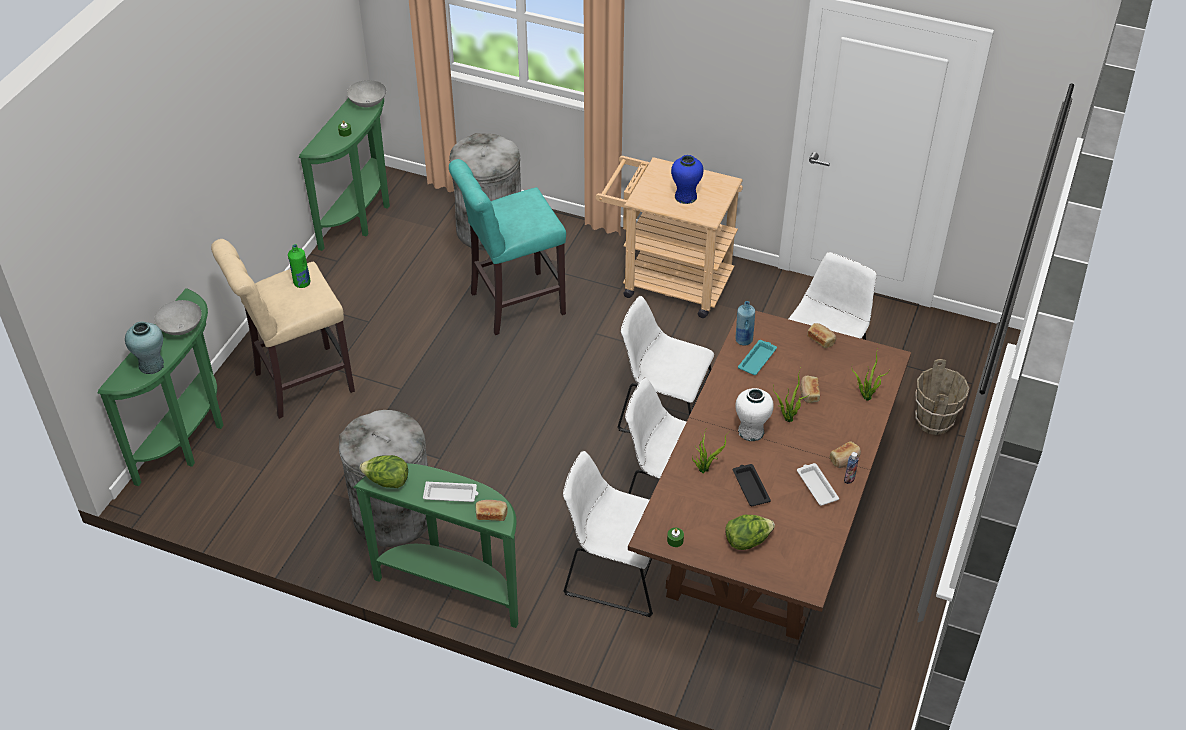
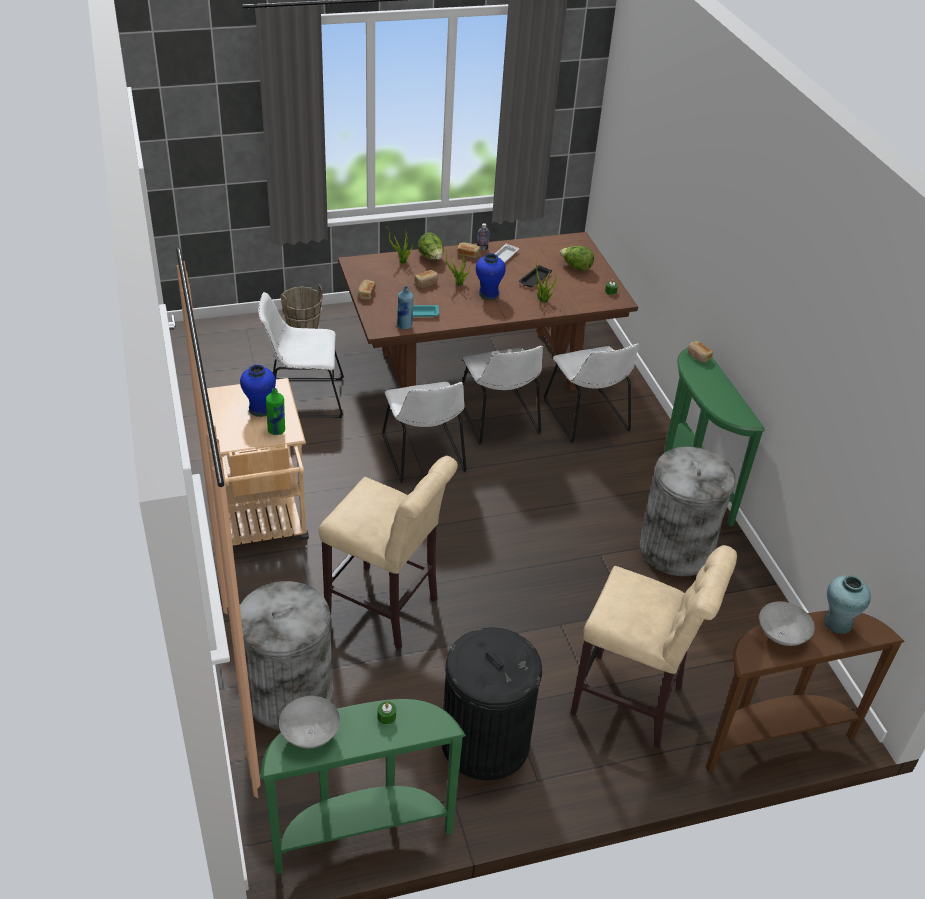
camera: 130 degrees left, 5 degrees down
(190, 439) = (772, 737): green console table -> brown console table
(302, 283) = (626, 603): green bottle -> green bottle (277, 430)
(356, 295) = (486, 742): none -> black trash can
(387, 481) = (740, 414): lettuce -> lettuce (431, 258)
(451, 494) = (709, 380): white tray -> none
(512, 305) = (387, 610): turquoise stool -> beige stool
(751, 431) = (488, 294): white vase -> blue vase

